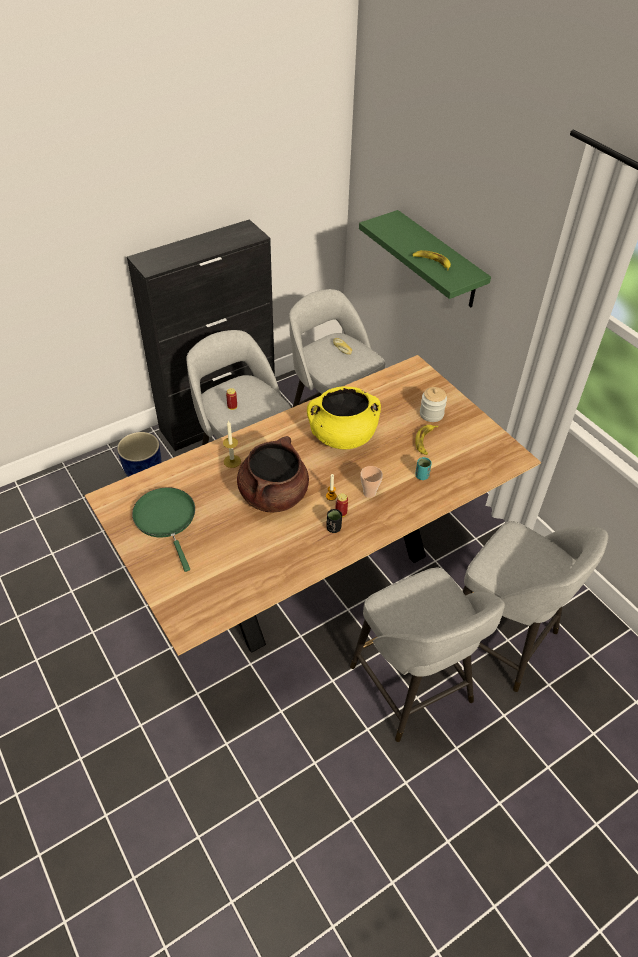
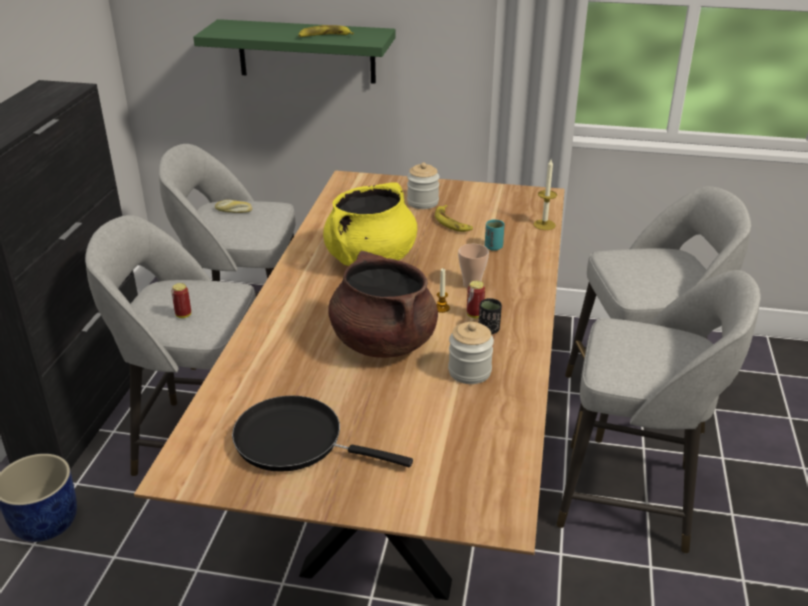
camera: 45 degrees left, 15 degrees down
(166, 519) = (296, 441): green frying pan -> black frying pan
(232, 461) = (285, 343): candle -> candle (544, 225)
(287, 545) = (469, 372): none -> jar

